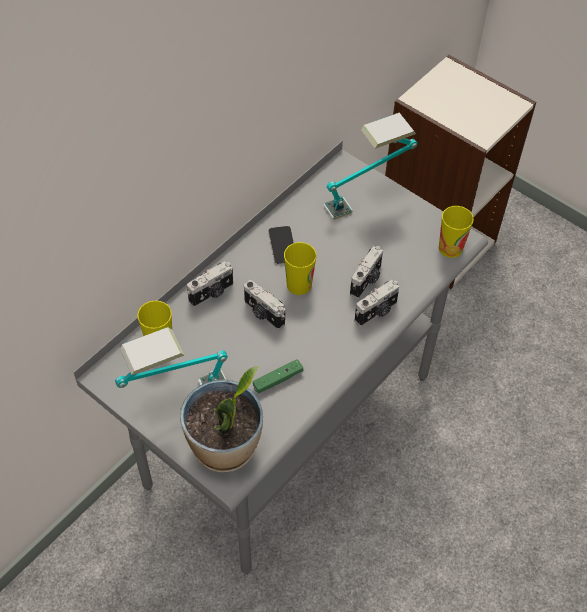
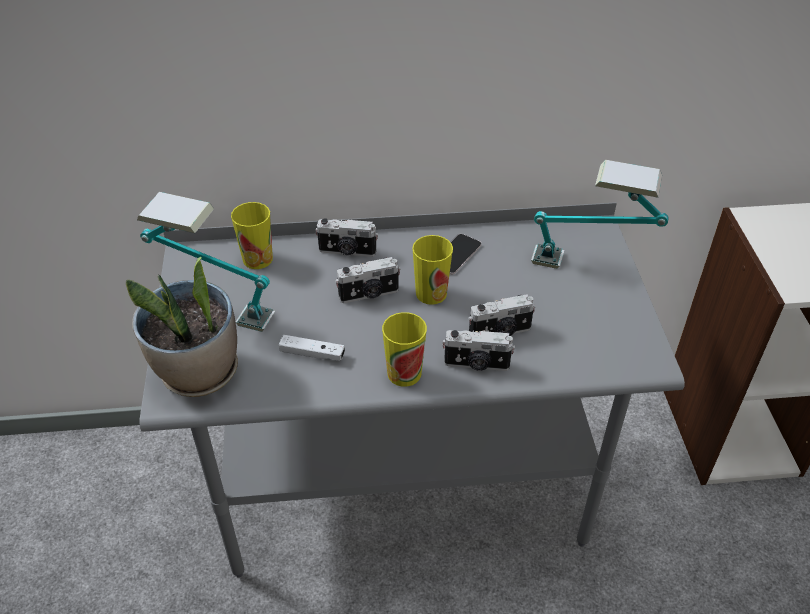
camera: 45 degrees right, 10 degrees down
(263, 314) = (369, 294): camera -> camera turned 105 degrees counterclockwise
(278, 380) = (312, 354): green game controller -> white game controller
(450, 248) = (628, 361): cup -> cup (404, 373)

